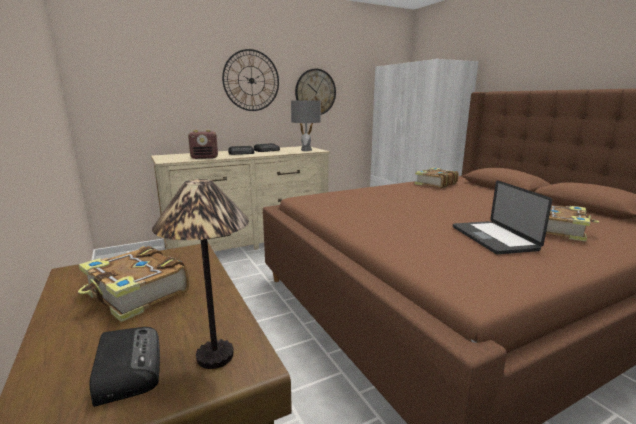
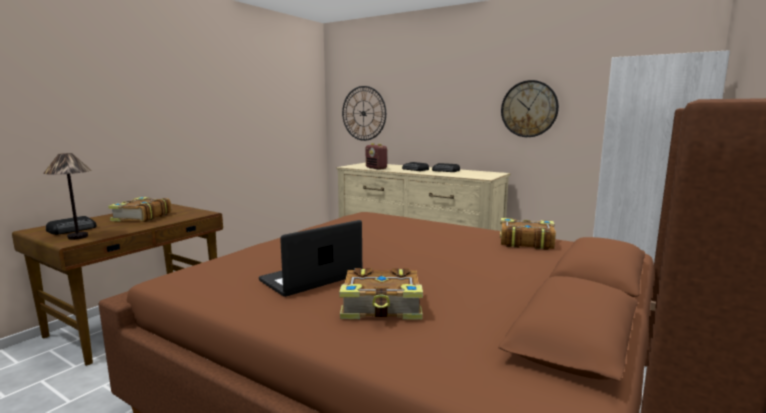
camera: 60 degrees right, 5 degrees down
(251, 80) = (453, 98): wall clock -> wall clock (363, 113)
(306, 150) = (476, 176): grey table lamp -> none

